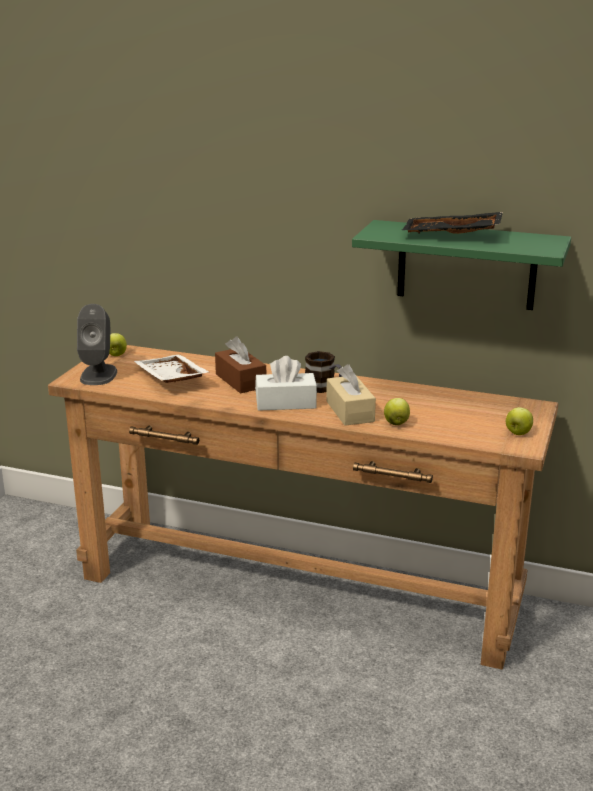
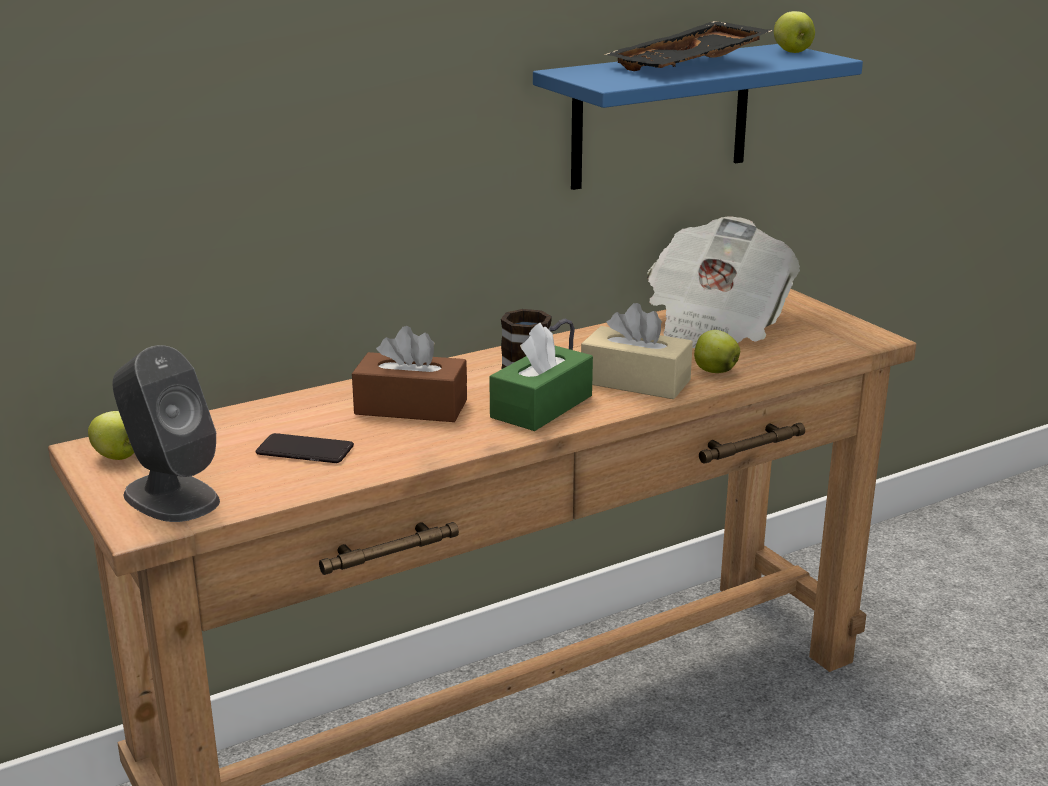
camera: 50 degrees left, 0 degrees up
(169, 379) = (305, 450): white tray -> phone
(286, 403) = (541, 406): white tissue box -> green tissue box
(461, 405) = (715, 323): none -> newspaper
(466, 265) = (661, 116): green shelf -> blue shelf
(518, 433) = (835, 327): apple -> apple (792, 52)

